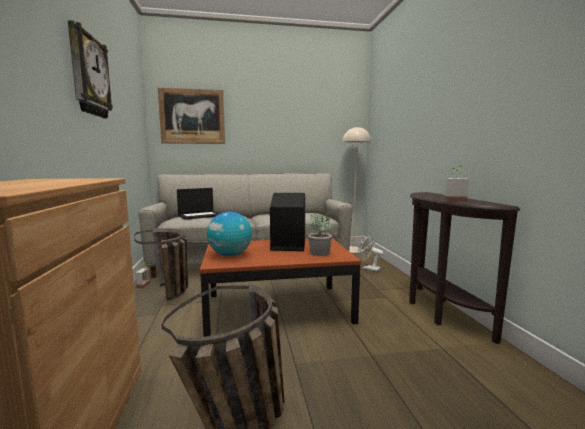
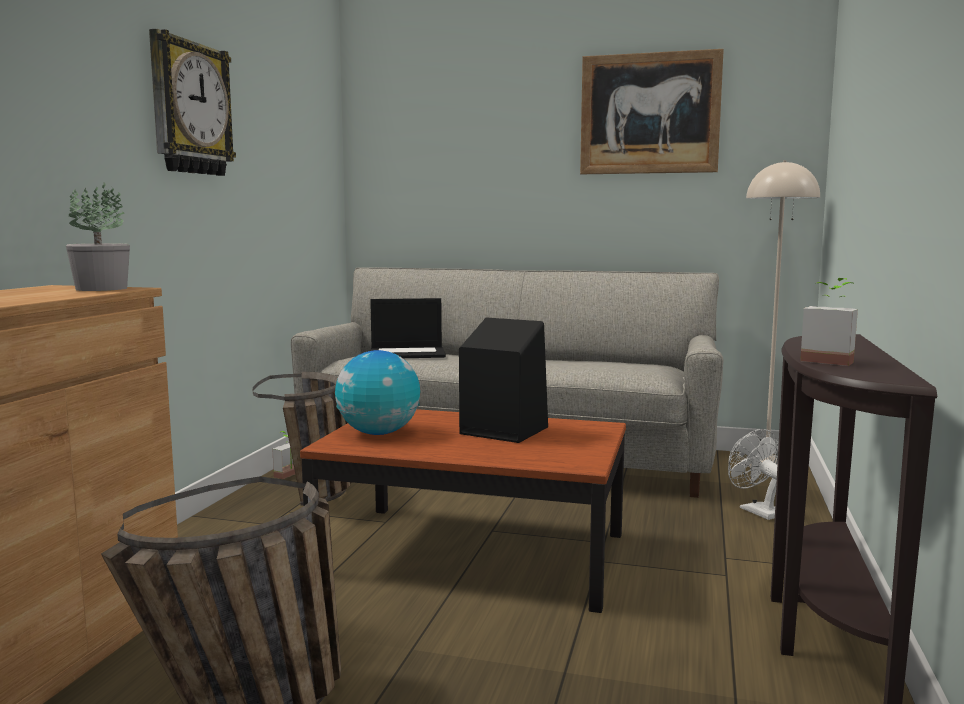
camera: 25 degrees right, 0 degrees up
(192, 116) = (423, 153): picture -> picture (649, 114)
(320, 253) = (545, 450): potted plant -> potted plant (103, 289)

